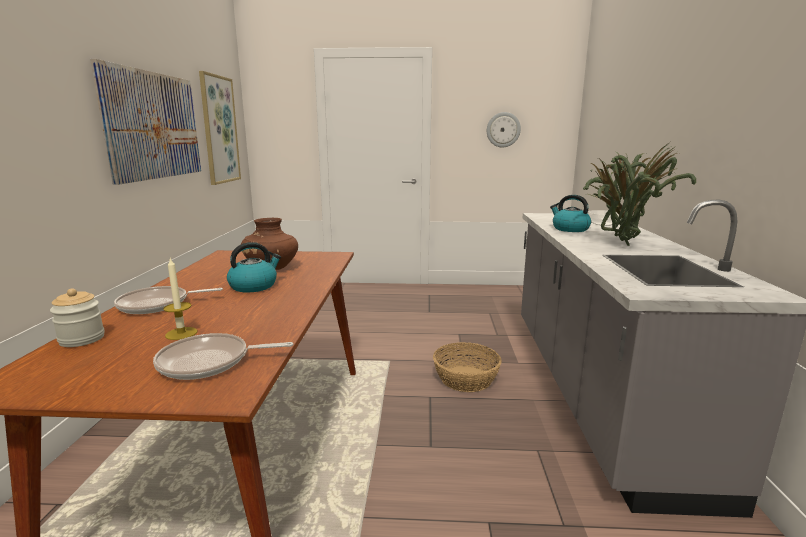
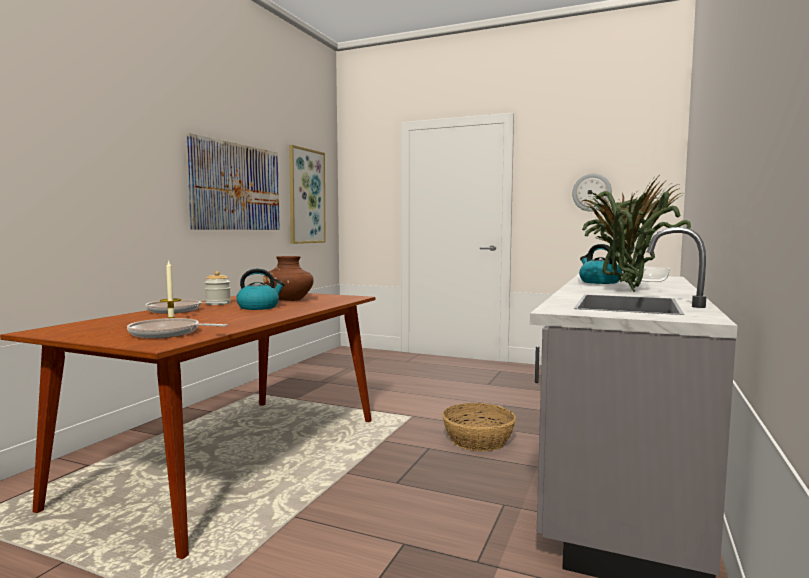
camera: 20 degrees right, 10 degrees down
(82, 339) = (109, 320): jar -> jar (218, 303)

